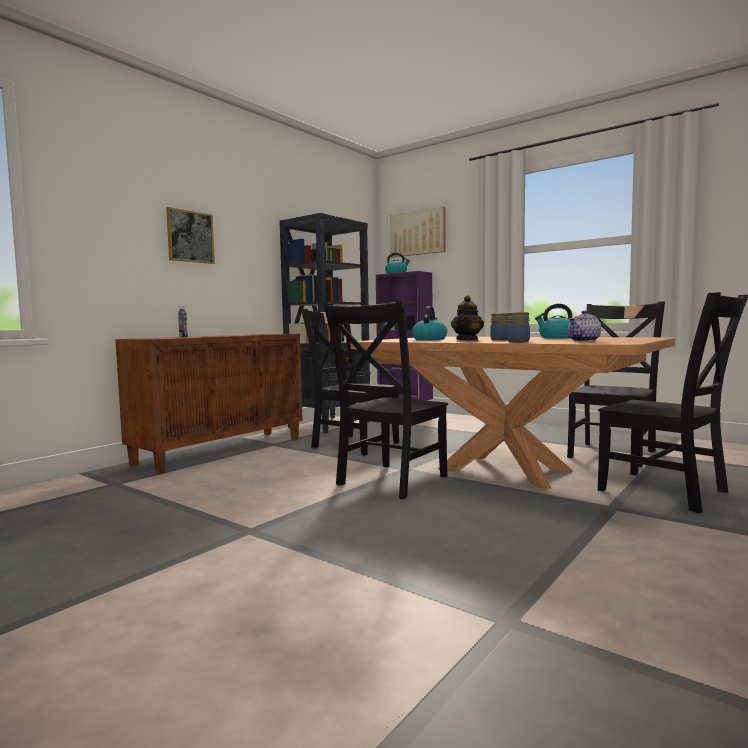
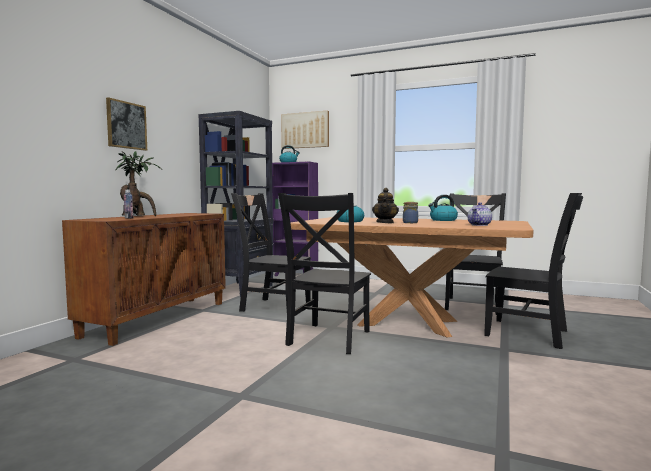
camera: 15 degrees left, 0 degrees up
(198, 336) = (137, 216): none -> potted plant
(518, 342) = (434, 226): jar -> none

